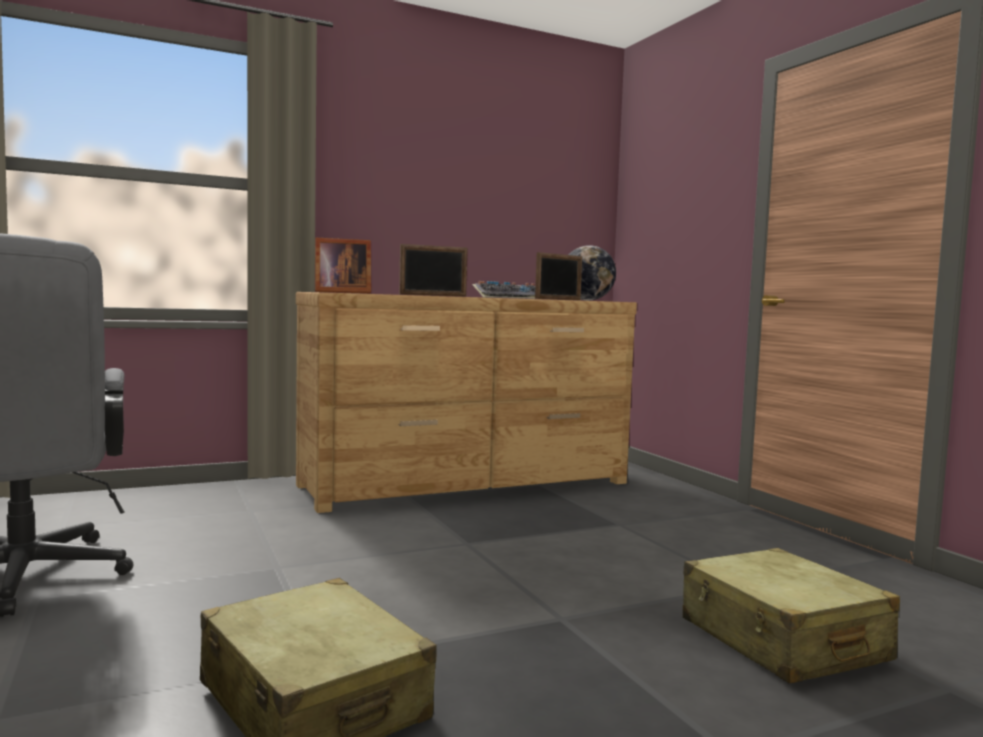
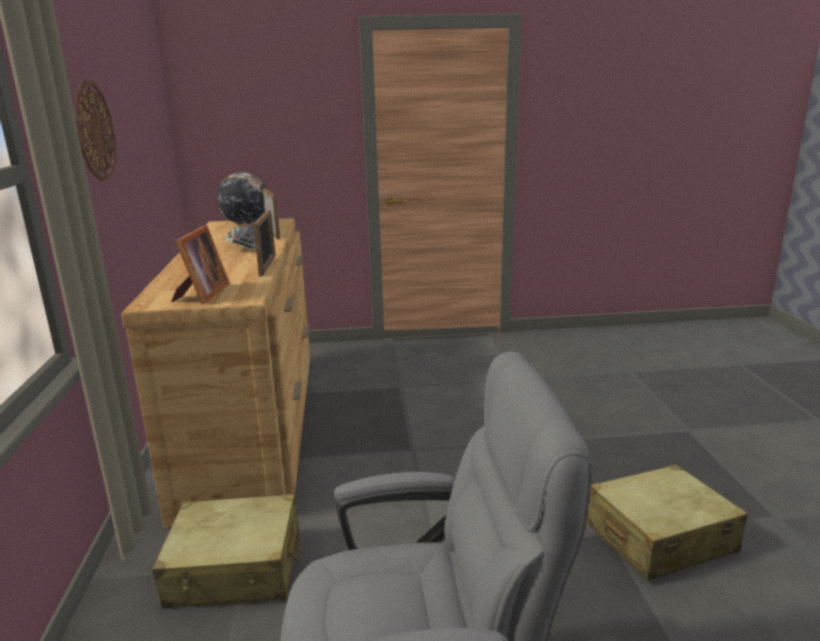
camera: 70 degrees left, 15 degrees up
(403, 182) = (94, 131): none -> wall clock
(782, 640) = (585, 389): beige suitcase -> beige suitcase (236, 568)

